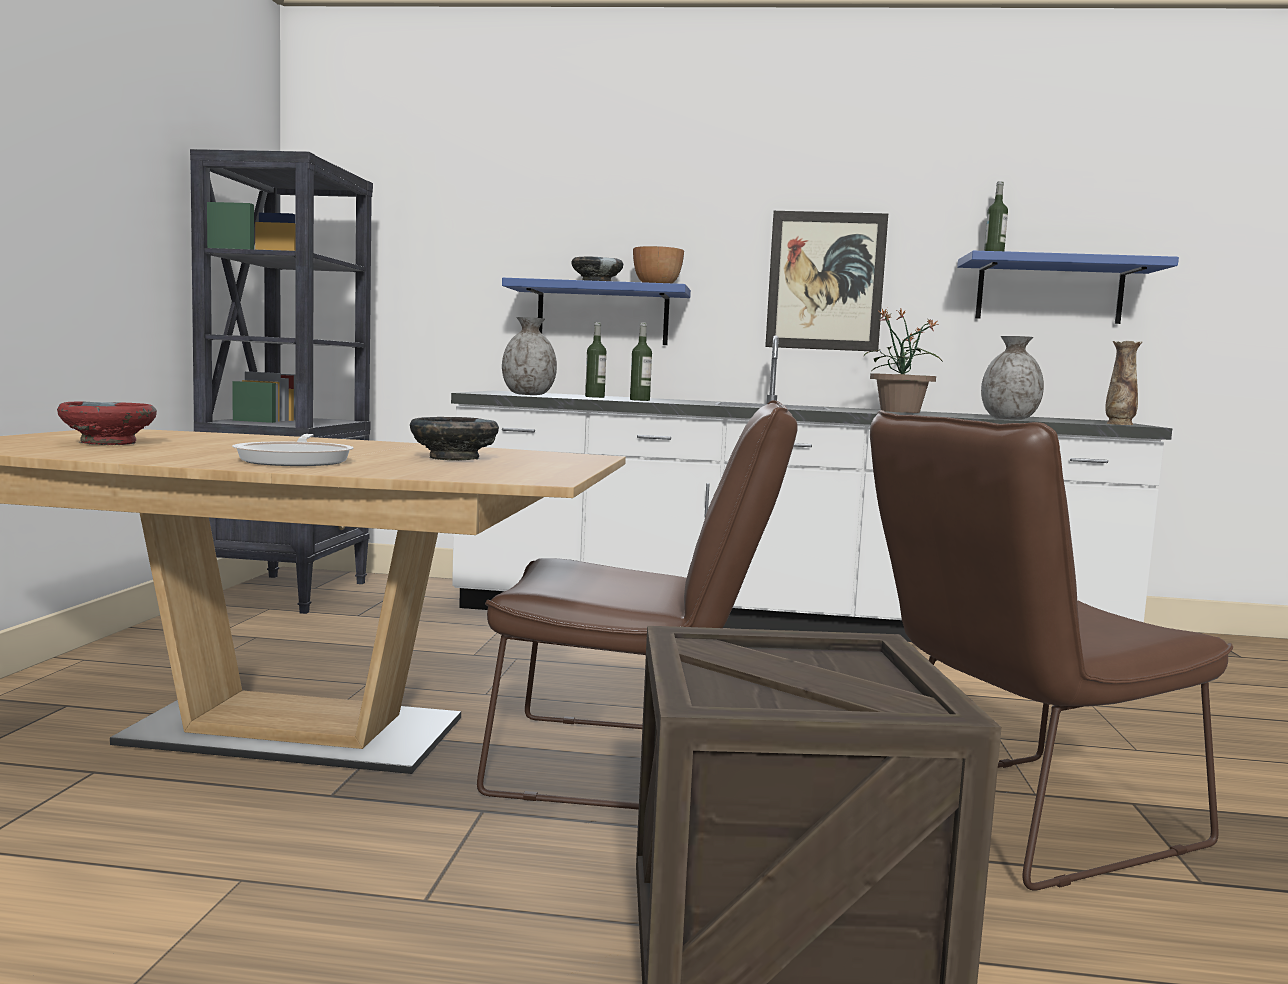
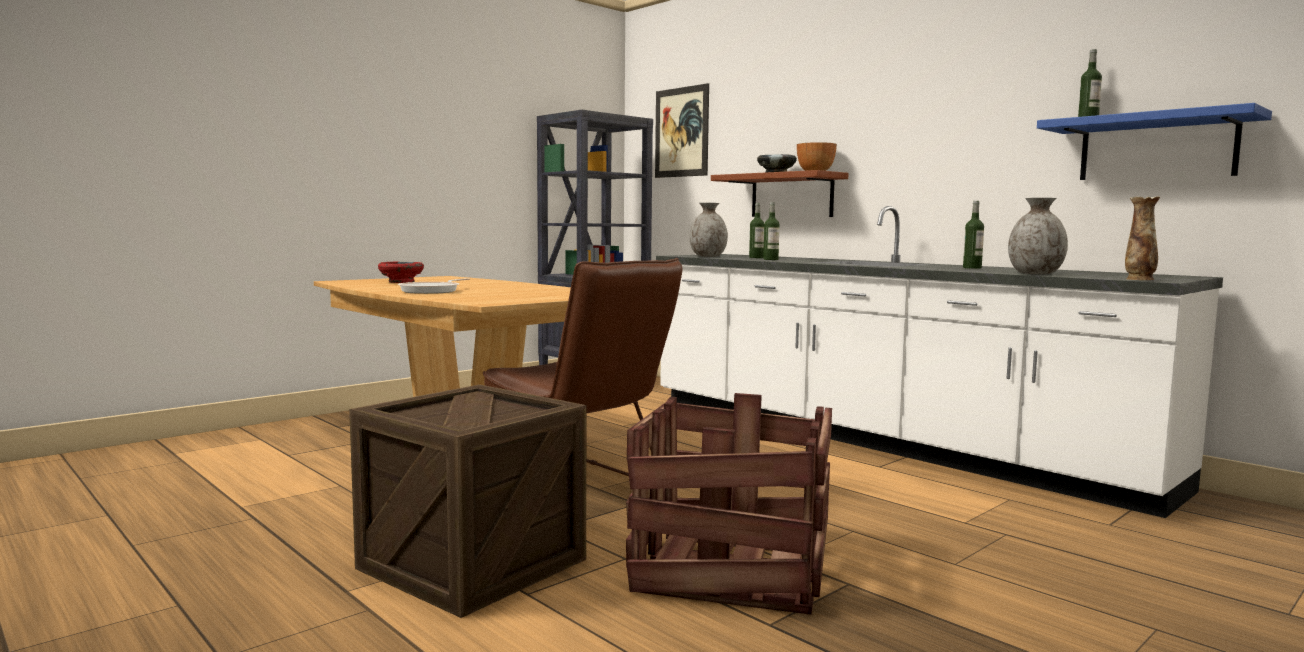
camera: 40 degrees right, 0 degrees up
(453, 458) = (517, 293): black bowl -> none
(603, 314) = (791, 196): blue shelf -> brown shelf
(825, 281) = (948, 157): picture -> picture (681, 132)
(899, 411) = (972, 268): potted plant -> bottle
(1015, 820) = (732, 565): brown chair -> crate

